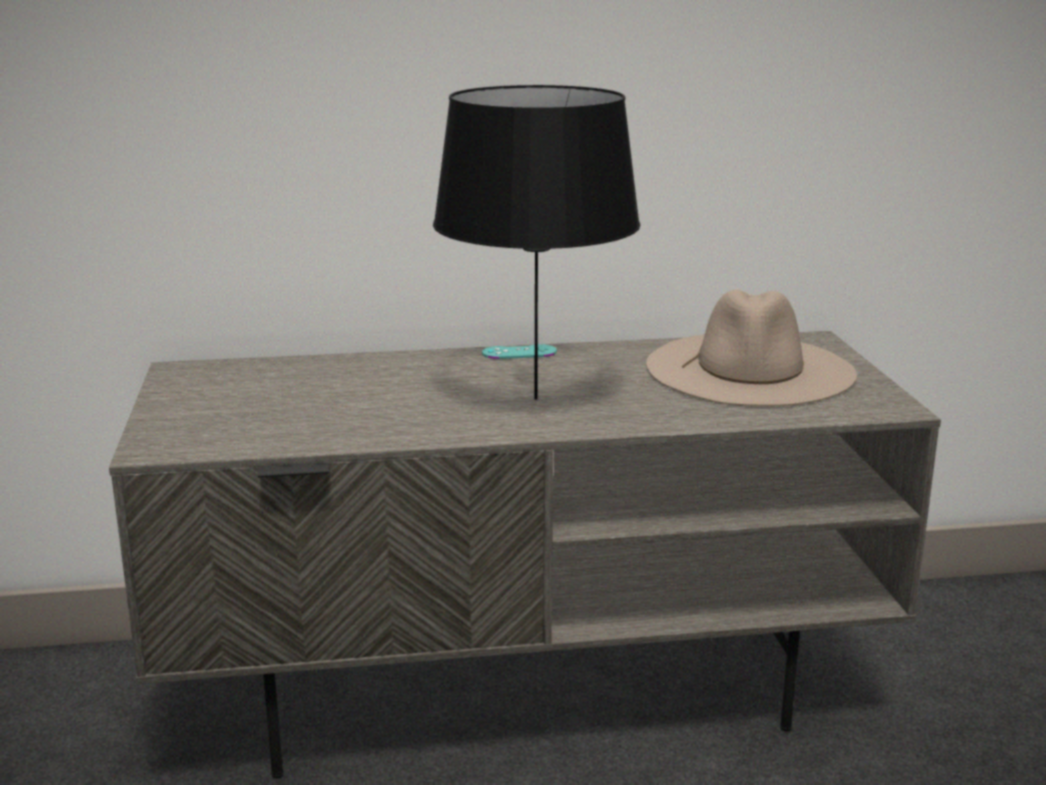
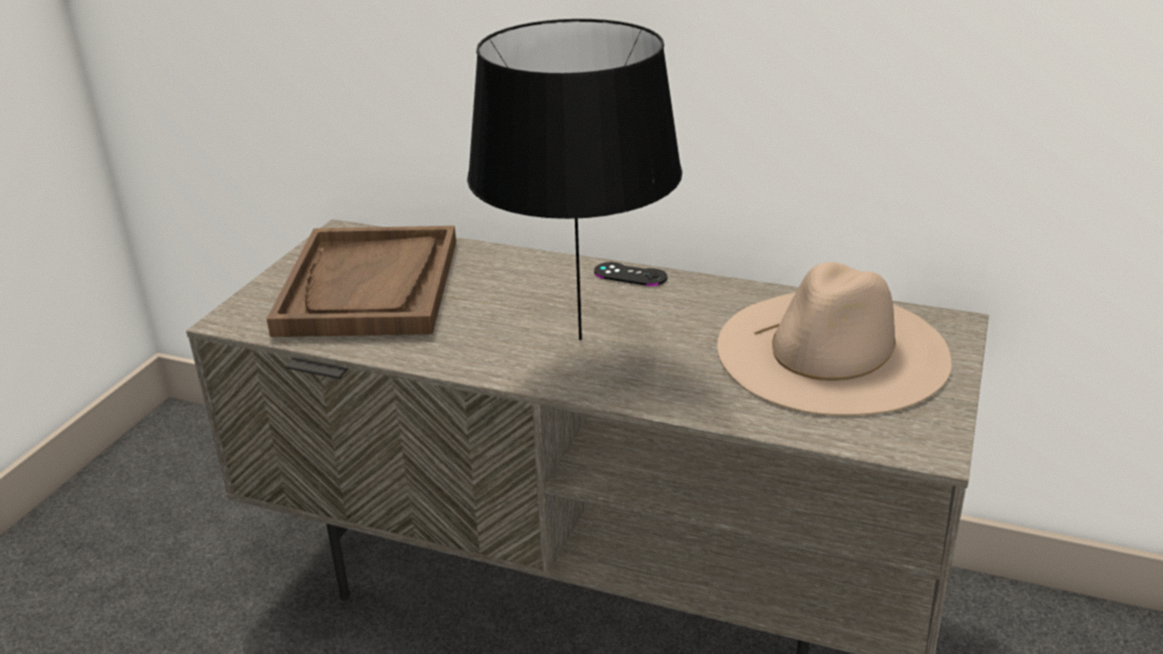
camera: 30 degrees right, 10 degrees up
(274, 400) = (370, 286): none -> brown tray
(519, 352) = (630, 275): turquoise game controller -> black game controller

